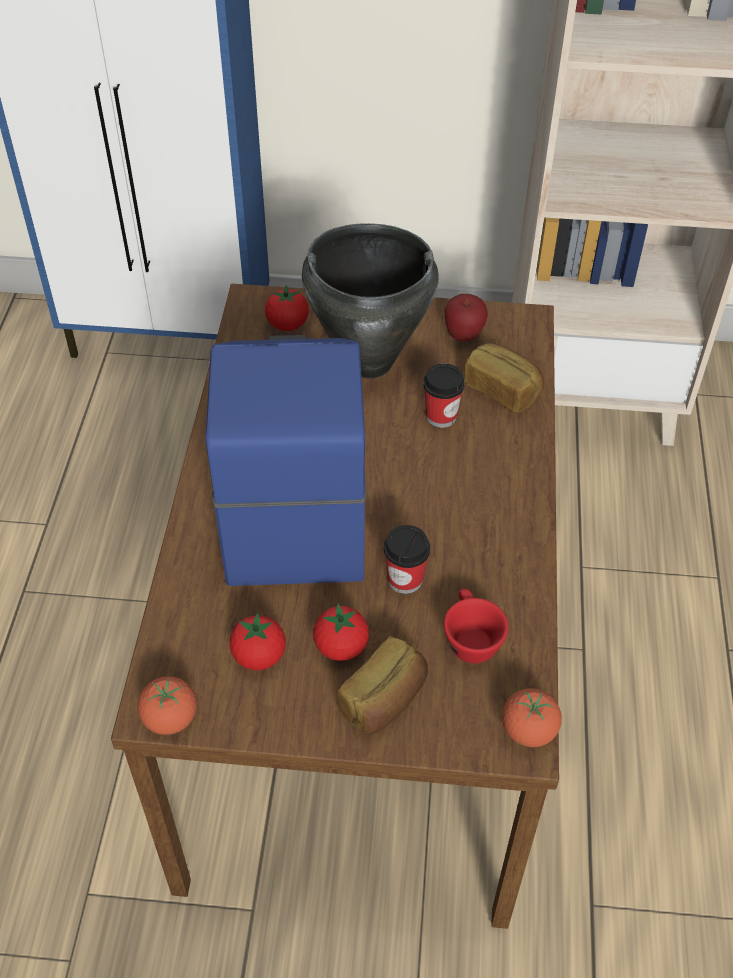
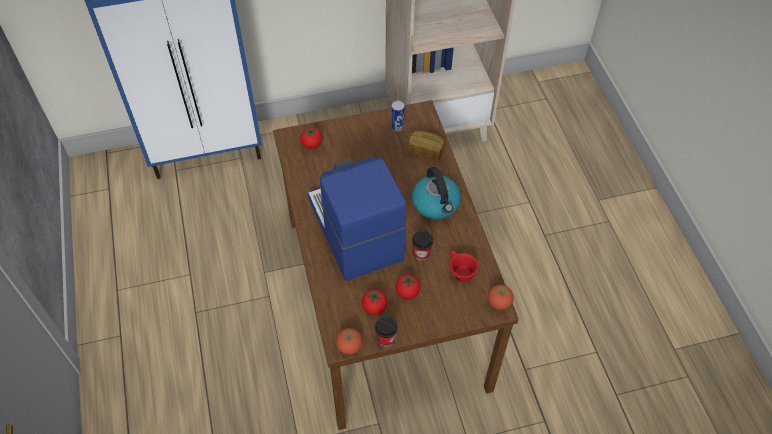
camera: 20 degrees left, 5 degrees up
(367, 361) = (358, 153): black cooking pot -> none
(385, 700) = (436, 309): bread -> none
(441, 416) = (404, 171): cup -> cup (386, 339)
(463, 336) = (397, 127): apple -> can
(478, 493) = (436, 204): none -> kettle

